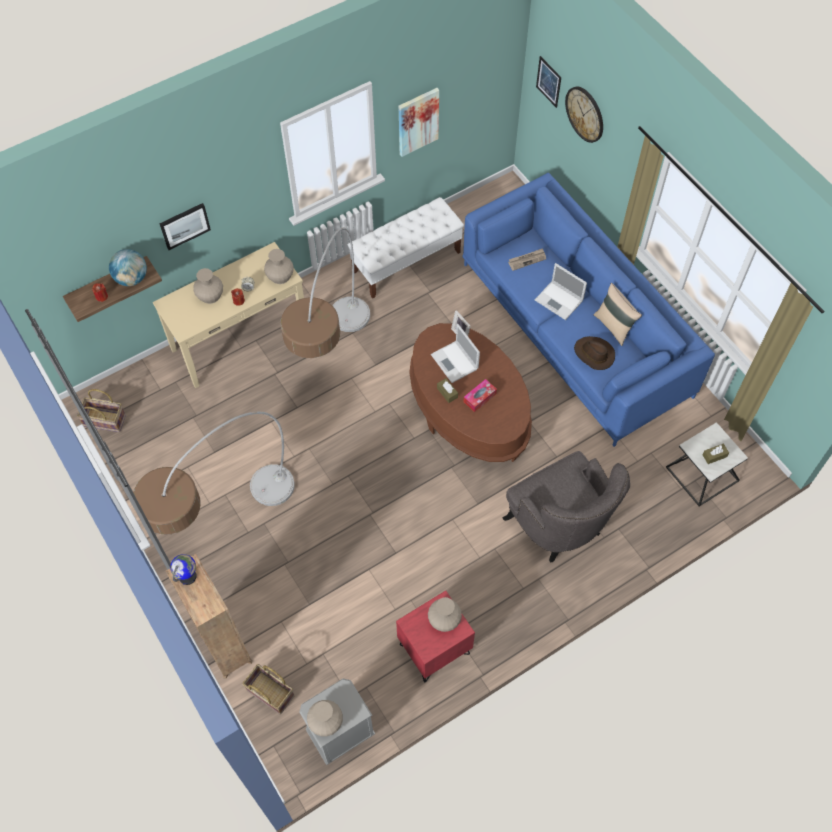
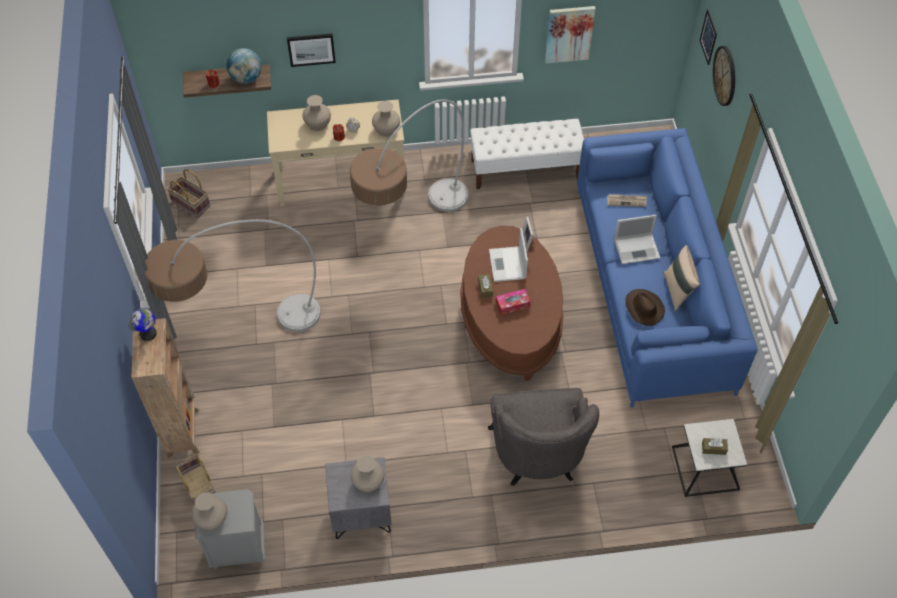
camera: 25 degrees right, 5 degrees down
(434, 649) = (361, 514): red nightstand -> grey nightstand
(559, 300) = (637, 248): laptop -> laptop turned 75 degrees counterclockwise

